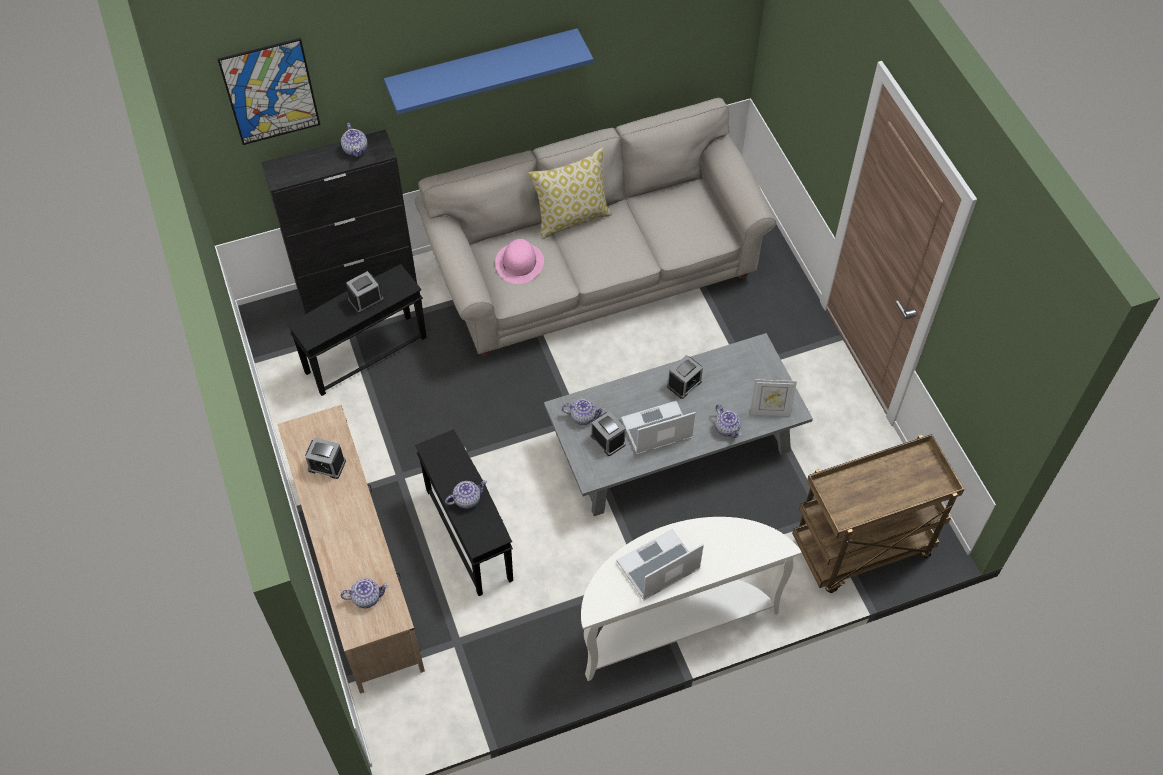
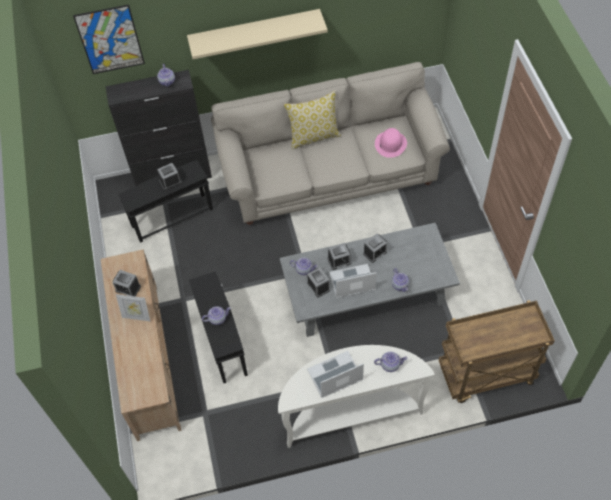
camera: 10 degrees right, 0 degrees up
(367, 597) = (141, 378): teapot -> teapot (390, 364)
(483, 67) = (255, 32): blue shelf -> beige shelf
(519, 262) = (275, 164): pink hat -> pink hat (390, 144)
(633, 400) = (339, 261): none -> alarm clock
(770, 411) = (430, 276): picture frame -> picture frame (137, 316)

